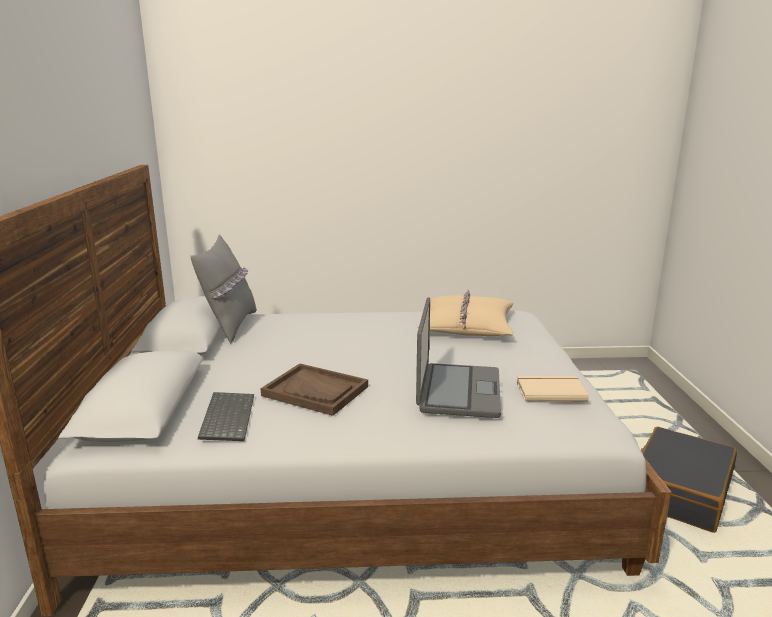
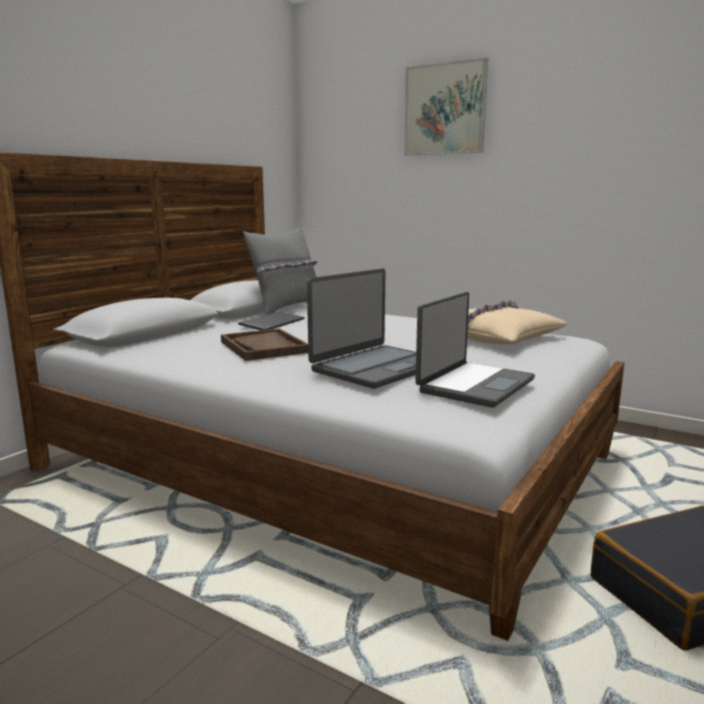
camera: 35 degrees right, 5 degrees down
(226, 417) = (175, 347): keyboard -> keyboard (272, 323)
(339, 100) = (444, 109): none -> picture
(550, 390) = (474, 385): beige book -> laptop

